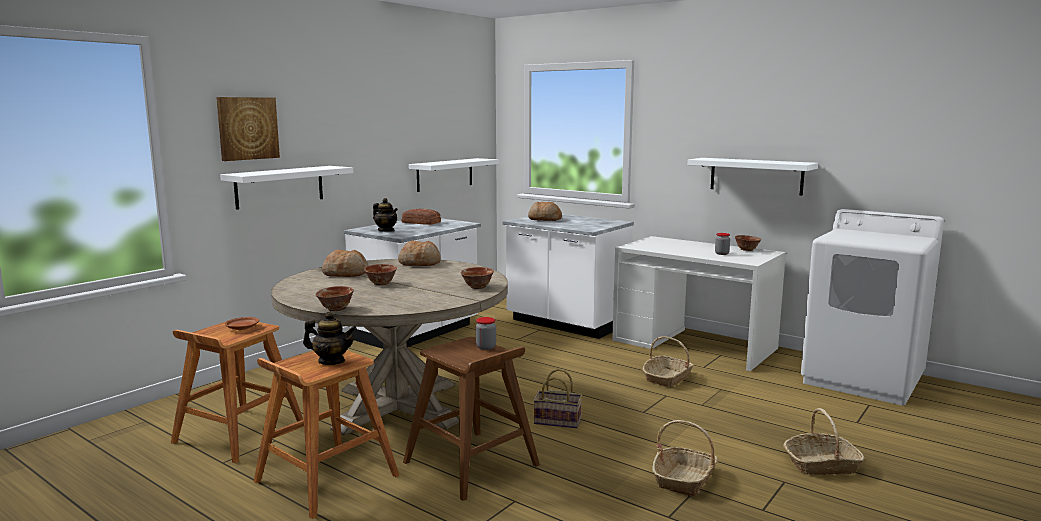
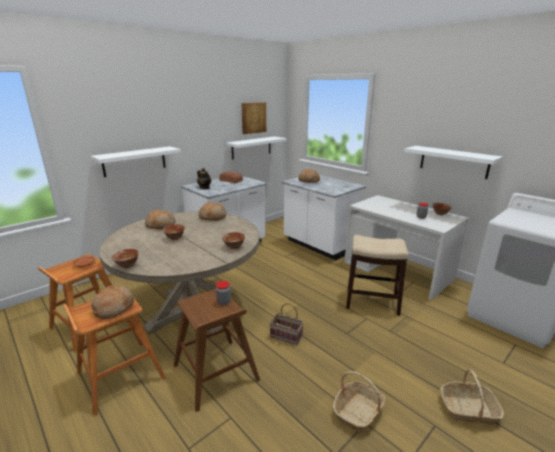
camera: 10 degrees right, 10 degrees up
(247, 128) = (108, 125): picture -> picture (253, 117)
(331, 361) = (114, 308): teapot -> bread
(667, 378) = (371, 301): basket -> stool

